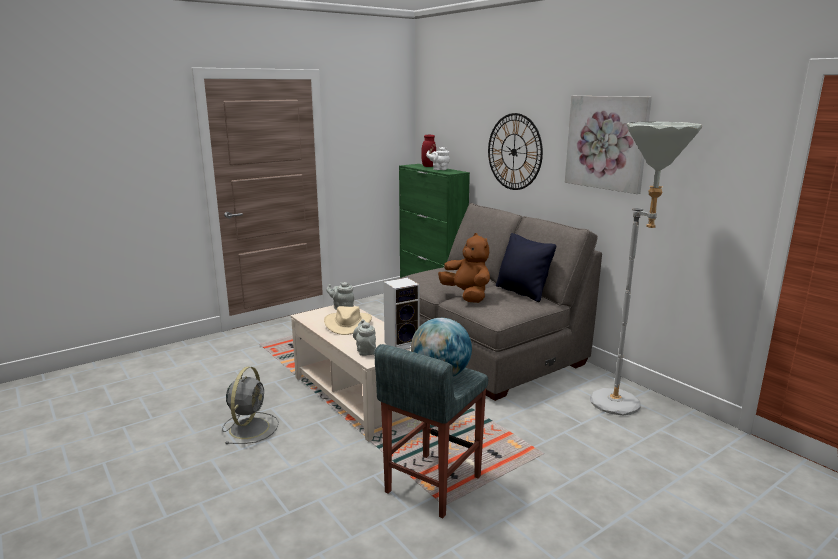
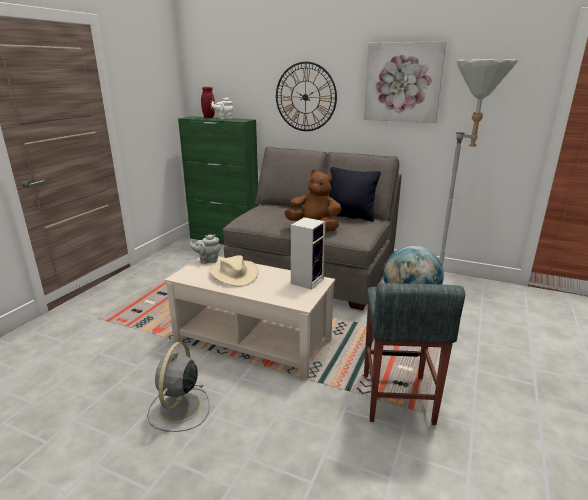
camera: 30 degrees left, 5 degrees up
(250, 427) = (179, 408): grey fan -> grey fan turned 150 degrees counterclockwise
(365, 351) = (285, 296): grey teapot -> none

